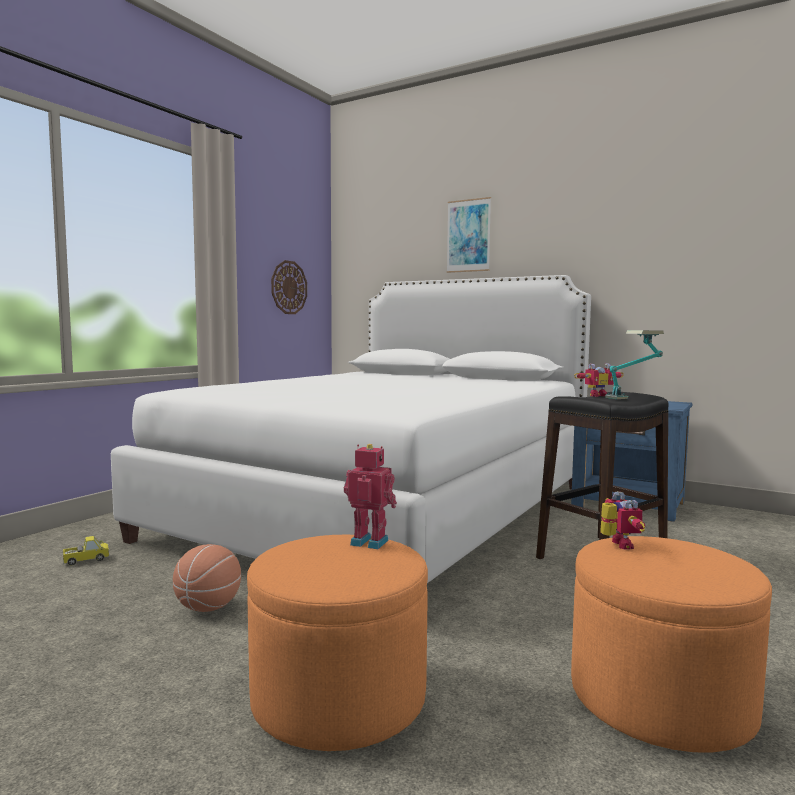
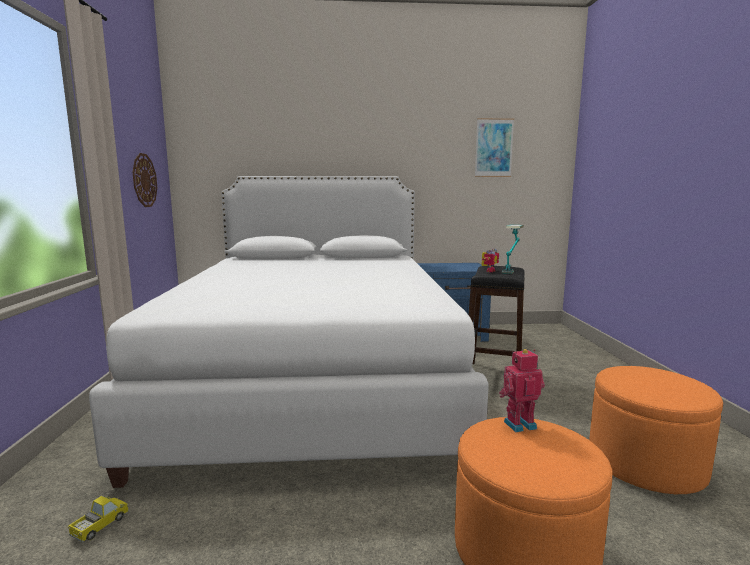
camera: 35 degrees left, 5 degrees up
(208, 607) = (316, 522): basketball -> none
(468, 236) = (311, 139): picture -> picture (493, 148)
(616, 544) = (621, 379): toy robot -> none

